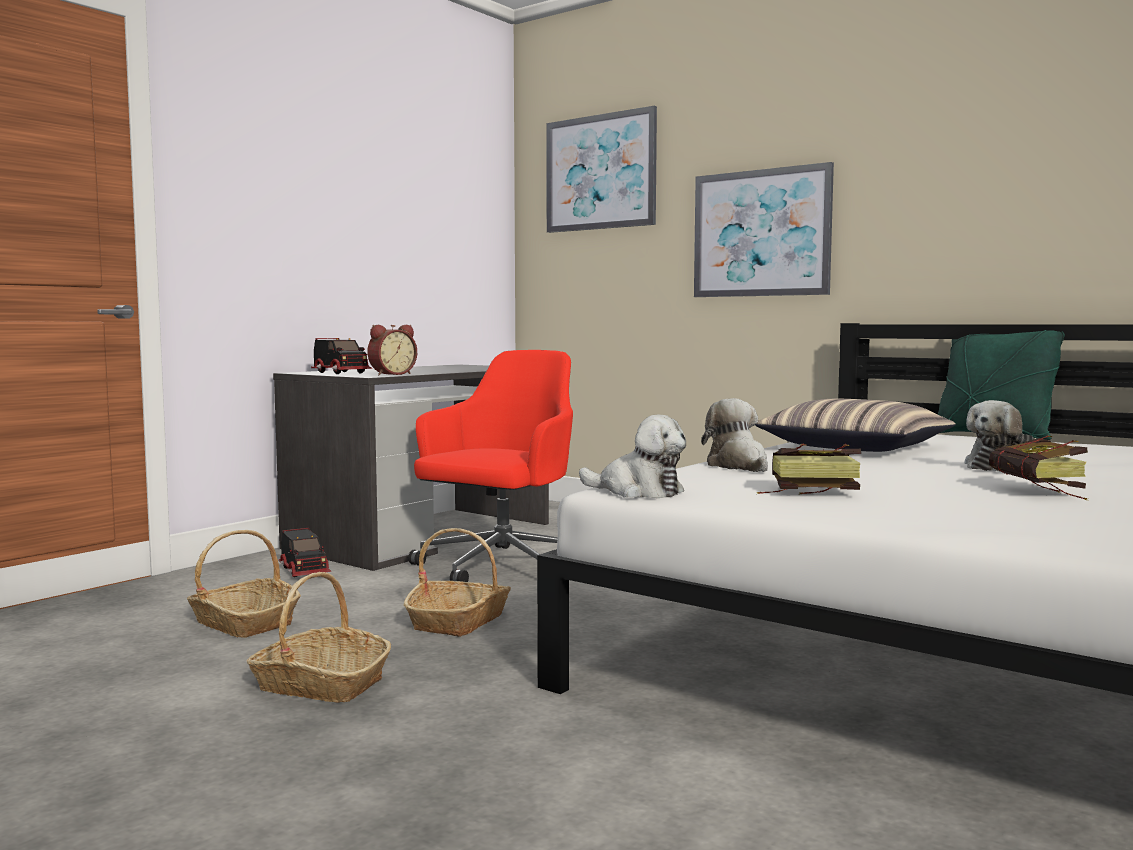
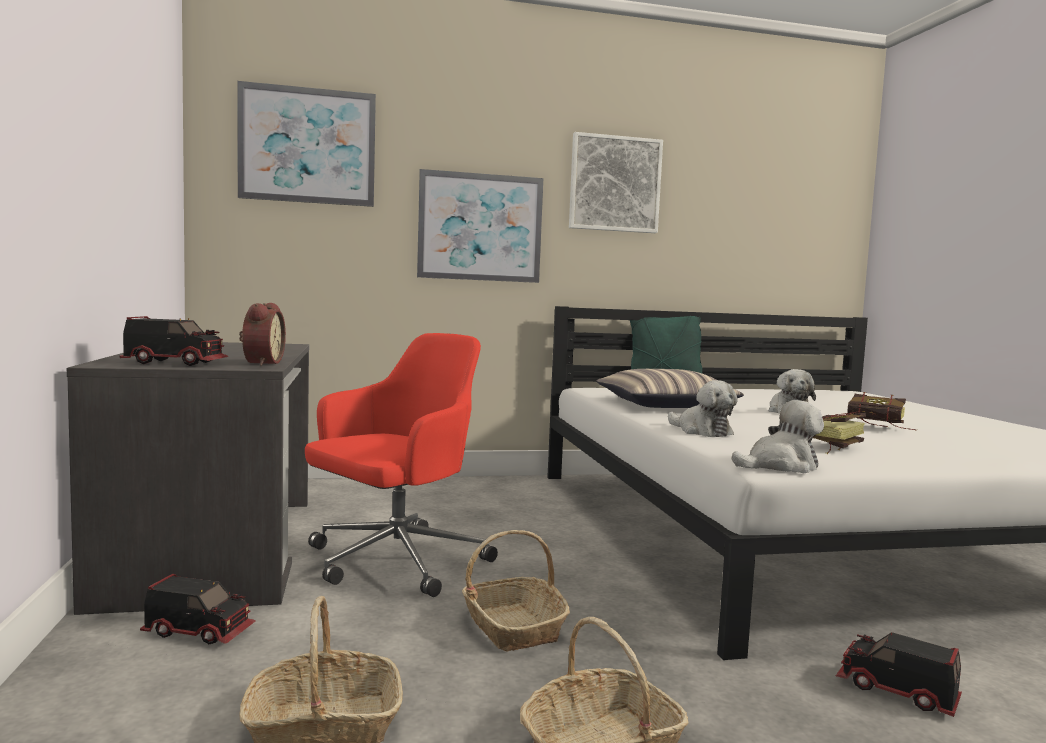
camera: 50 degrees left, 0 degrees up
(500, 568) = (394, 562): red office chair -> red office chair turned 60 degrees clockwise
(608, 759) = (896, 692): none -> toy truck
(738, 466) = (701, 431): plush toy -> plush toy turned 150 degrees counterclockwise
(933, 151) = (614, 184): none -> picture

